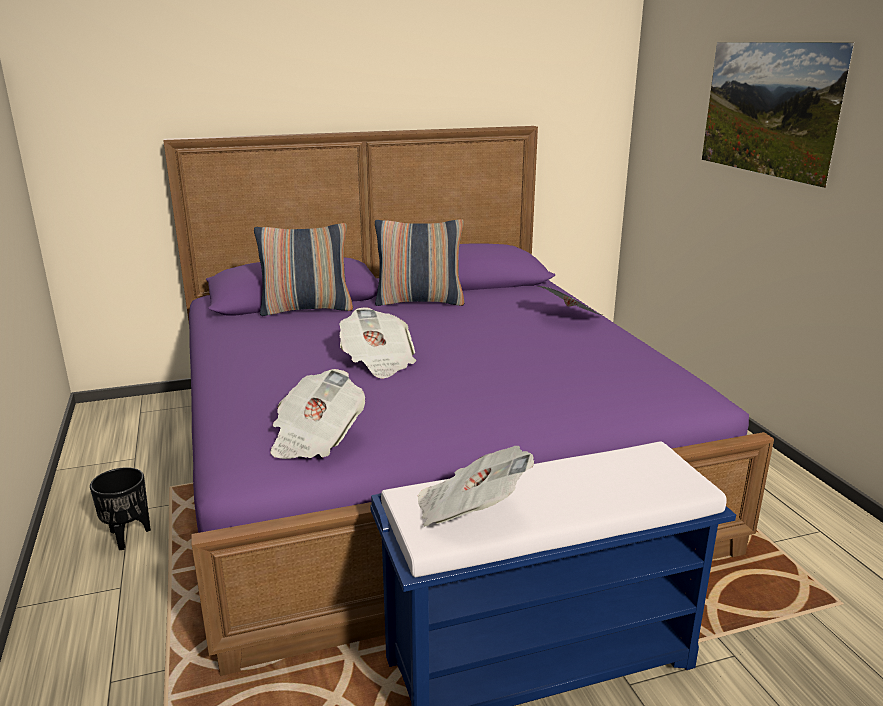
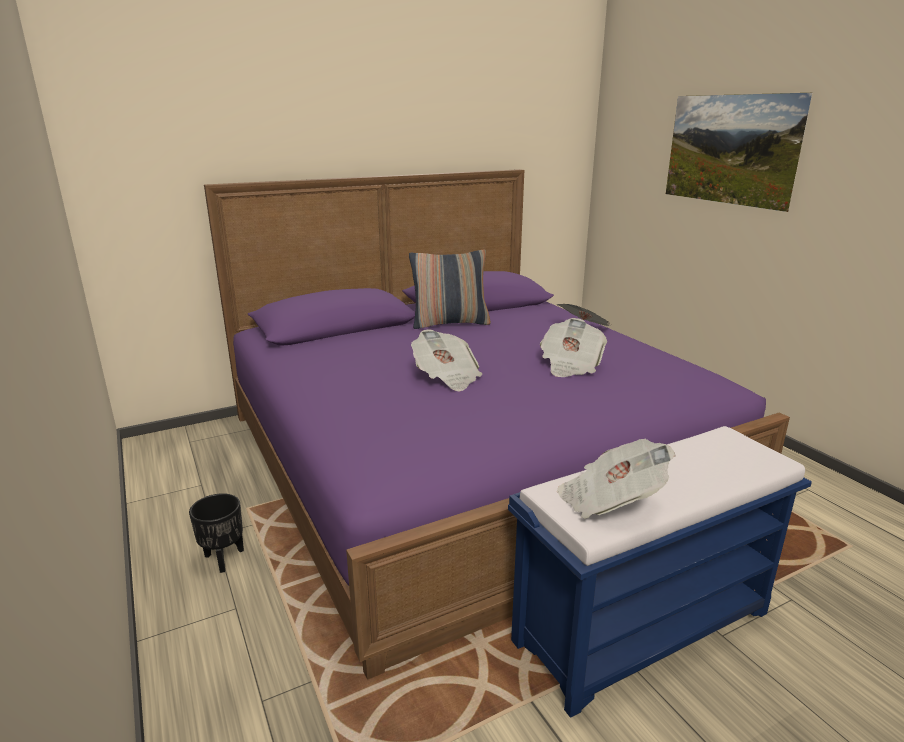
camera: 10 degrees left, 0 degrees up
(306, 309) = (353, 335): pillow -> none
(315, 438) = (431, 449): newspaper -> newspaper (570, 365)

